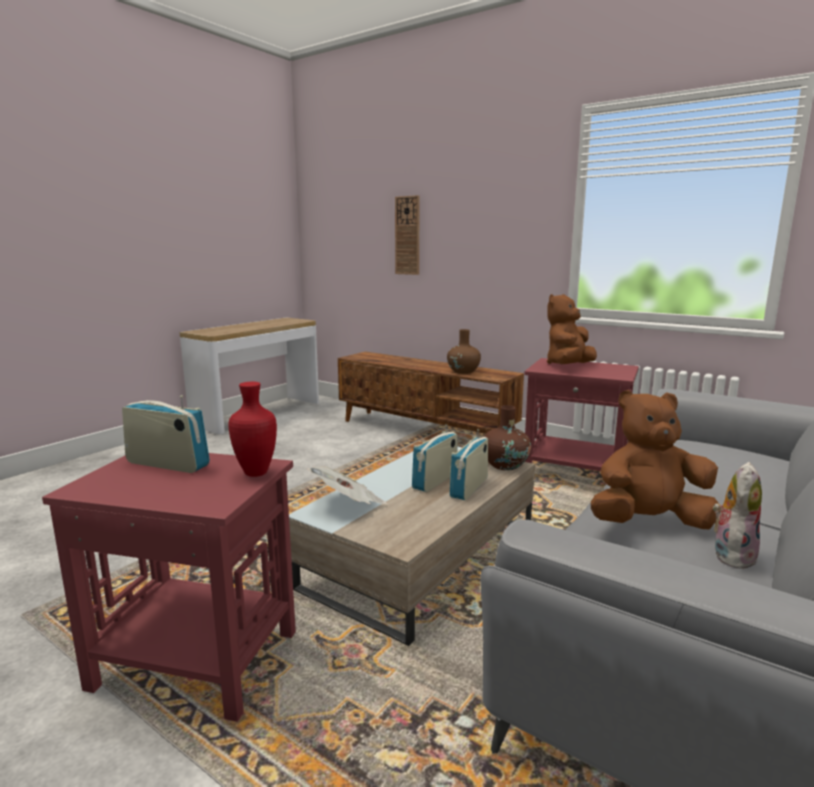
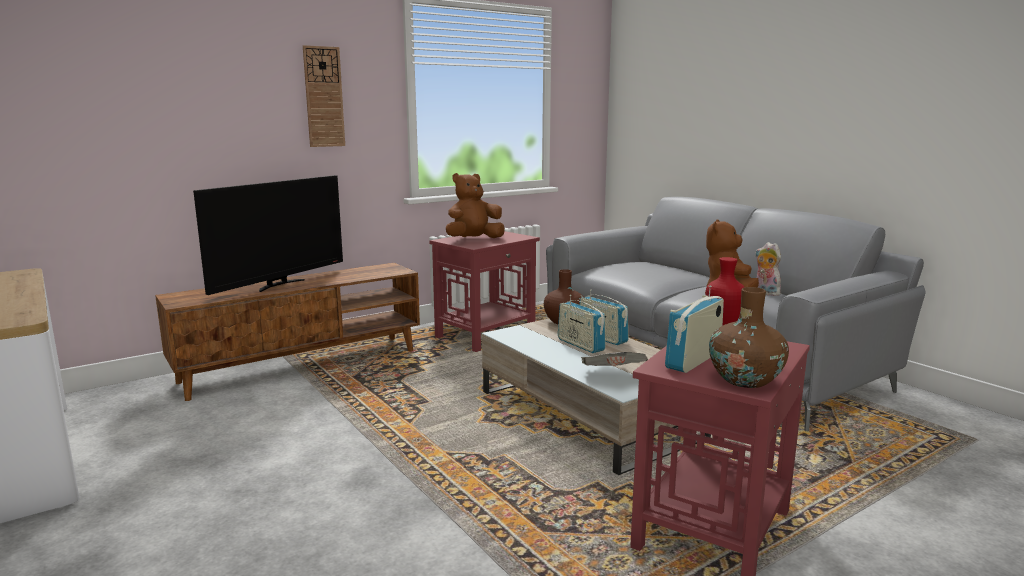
camera: 70 degrees left, 0 degrees up
(407, 235) = (192, 118): wall clock -> wall clock (324, 97)
(414, 363) = (279, 285): none -> television
(463, 371) = (354, 275): brown vase -> brown vase (745, 380)
(568, 366) = (473, 239): brown plush toy -> brown plush toy turned 90 degrees clockwise

